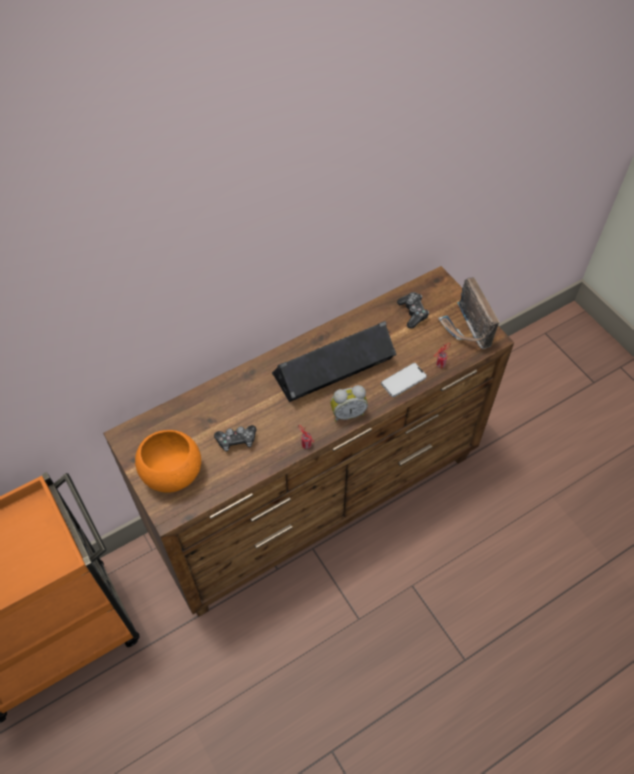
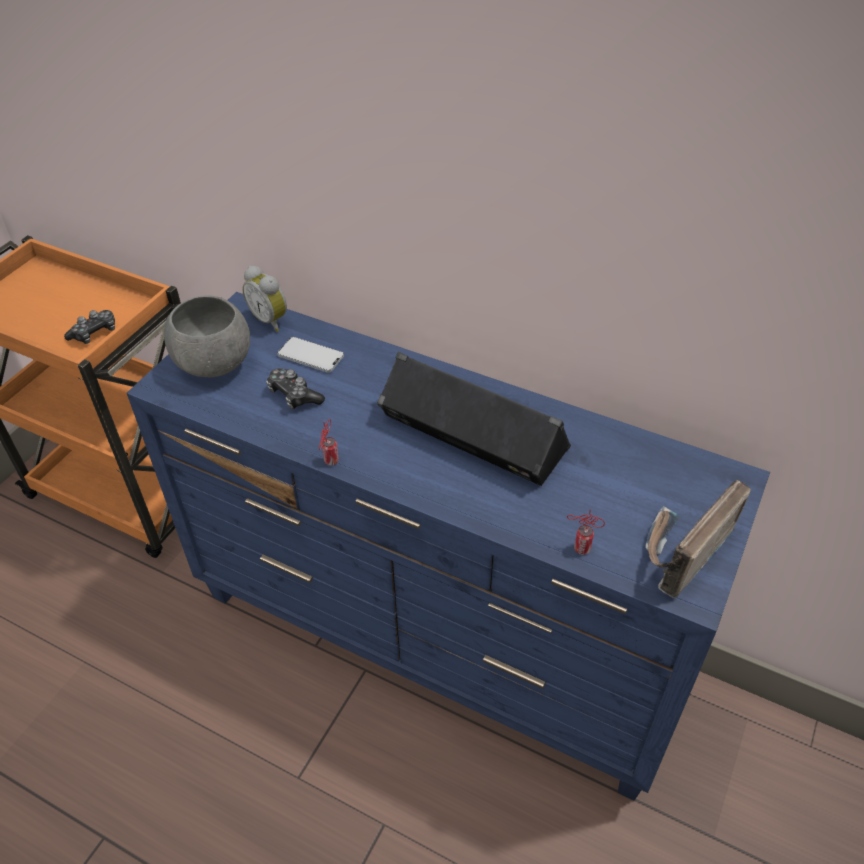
camera: 60 degrees right, 10 degrees down
(172, 473) = (215, 363): orange bowl -> grey bowl
(318, 499) = (437, 640): brown dresser -> blue dresser
(347, 413) = (412, 480): alarm clock -> alarm clock (271, 320)
(403, 380) = (516, 517): phone -> phone (310, 356)
(413, 313) = (646, 476): game controller -> game controller (95, 333)

